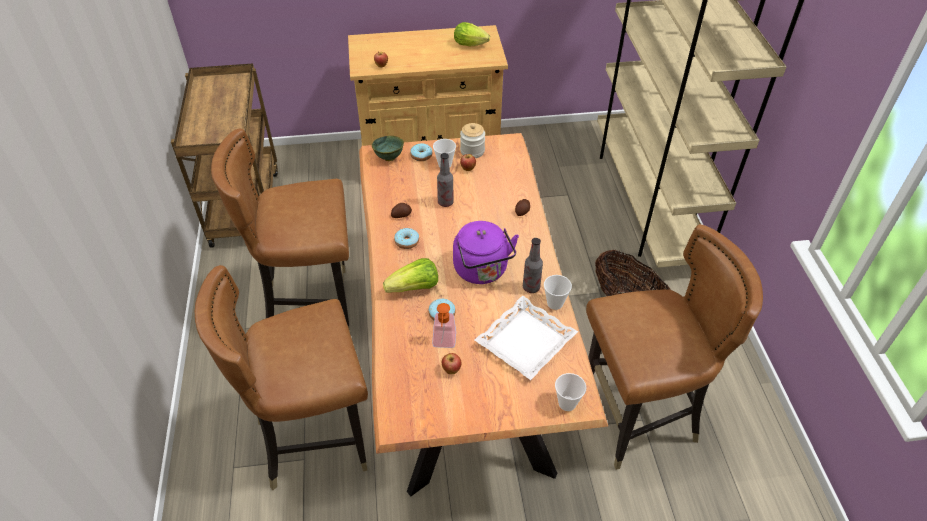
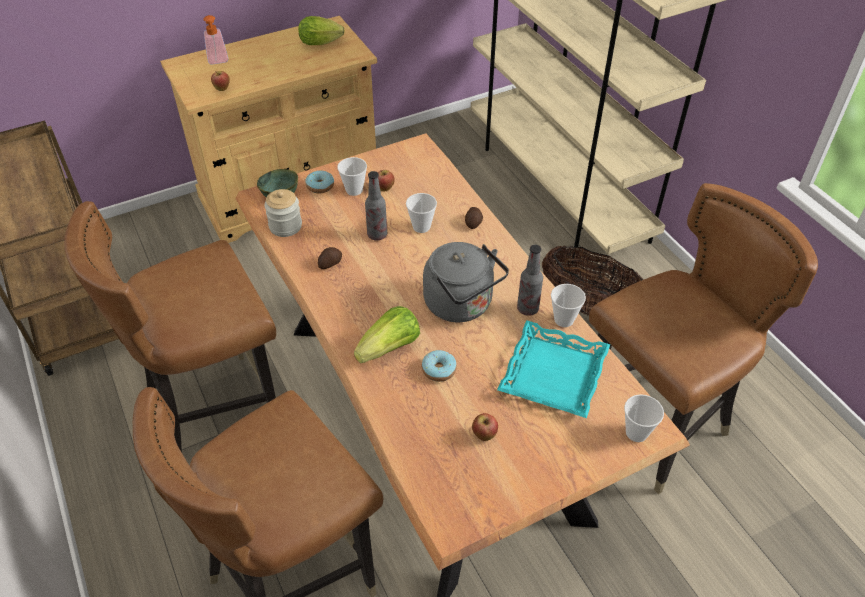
camera: 20 degrees left, 0 degrees up
(407, 242) = (353, 294): donut -> none
(444, 343) = (459, 405): soap dispenser -> soap dispenser (218, 61)
(472, 151) = (379, 167): jar -> jar (285, 226)
(481, 204) = (421, 227): none -> cup
(482, 271) = (462, 305): purple kettle -> grey kettle
(525, 341) = (552, 374): white tray -> turquoise tray

